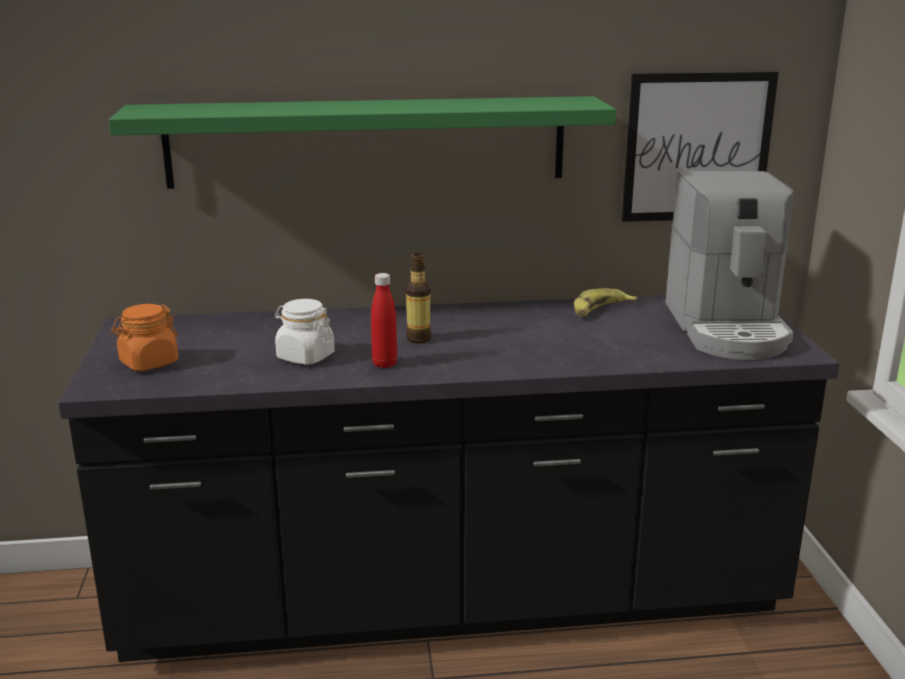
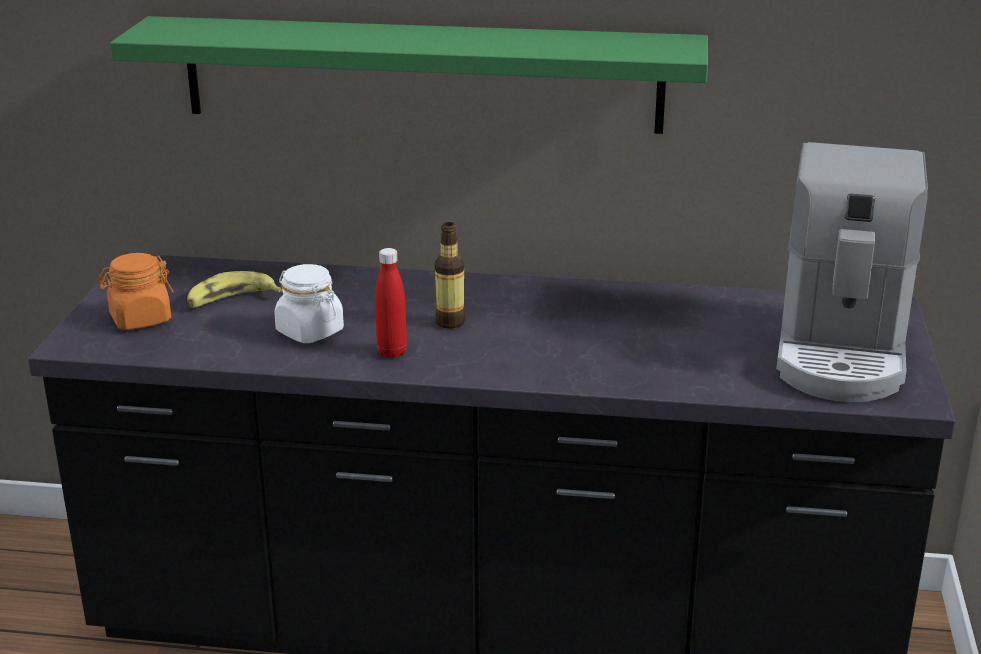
camera: 15 degrees right, 5 degrees up
(599, 311) = (694, 306): banana -> banana (231, 300)
(697, 147) = (846, 107): picture -> none

